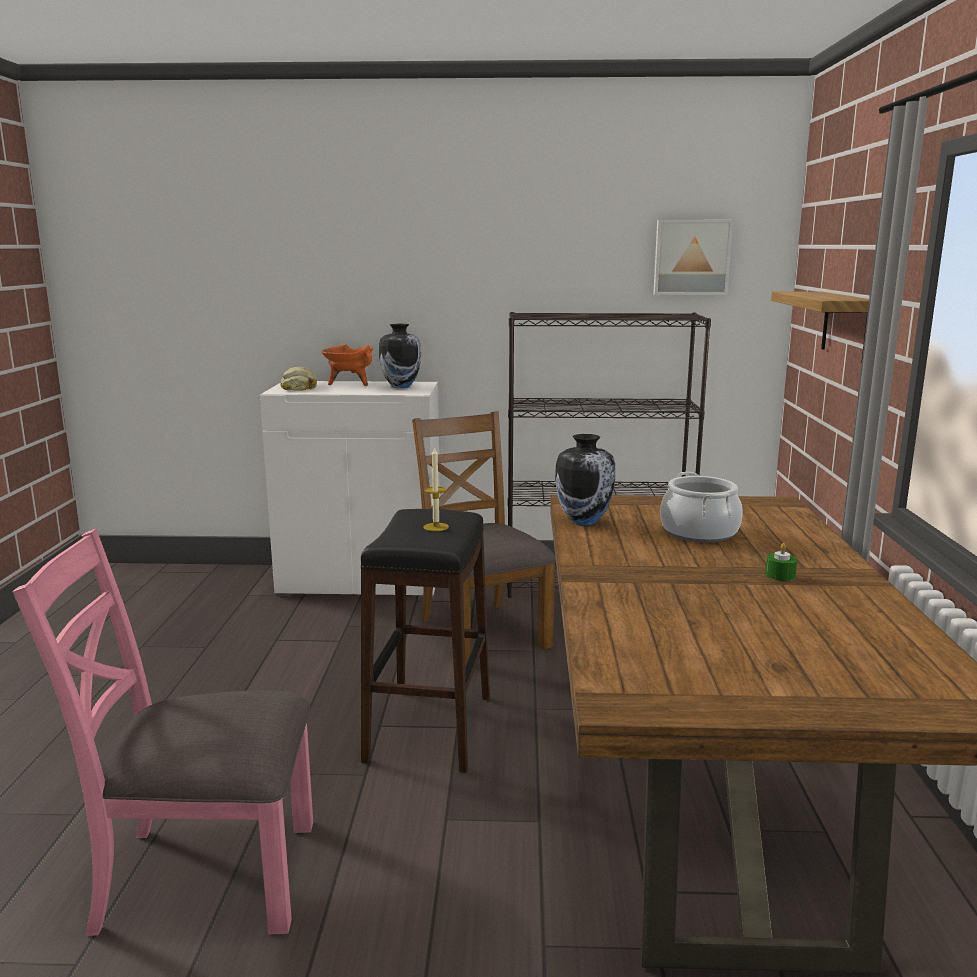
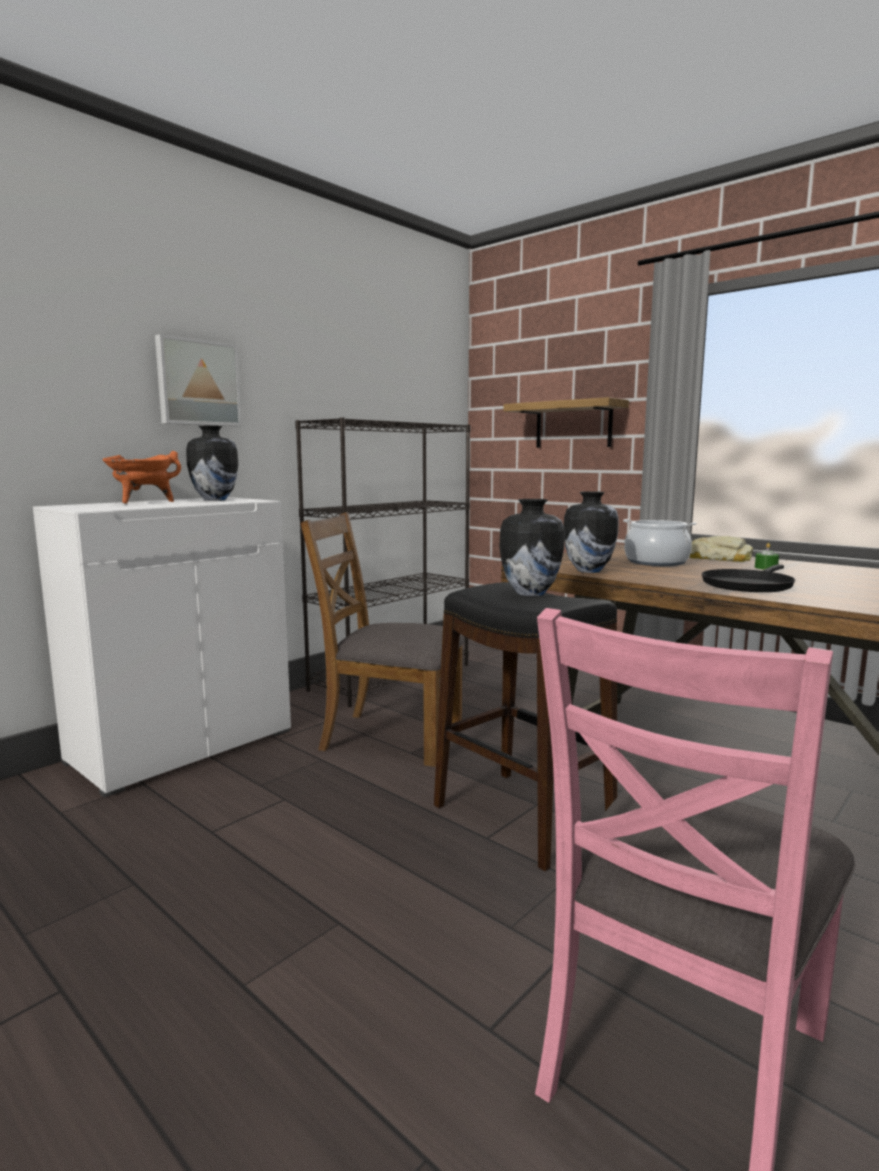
camera: 50 degrees left, 5 degrees down
(299, 386) = (92, 506): bread -> bread (719, 558)
(436, 527) = (529, 593): candle -> vase
(635, 582) = (748, 585): none -> black frying pan
(691, 257) = (414, 380): picture -> picture (197, 383)

